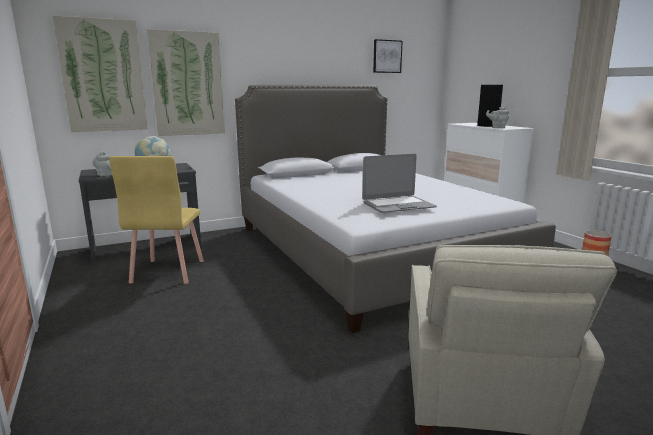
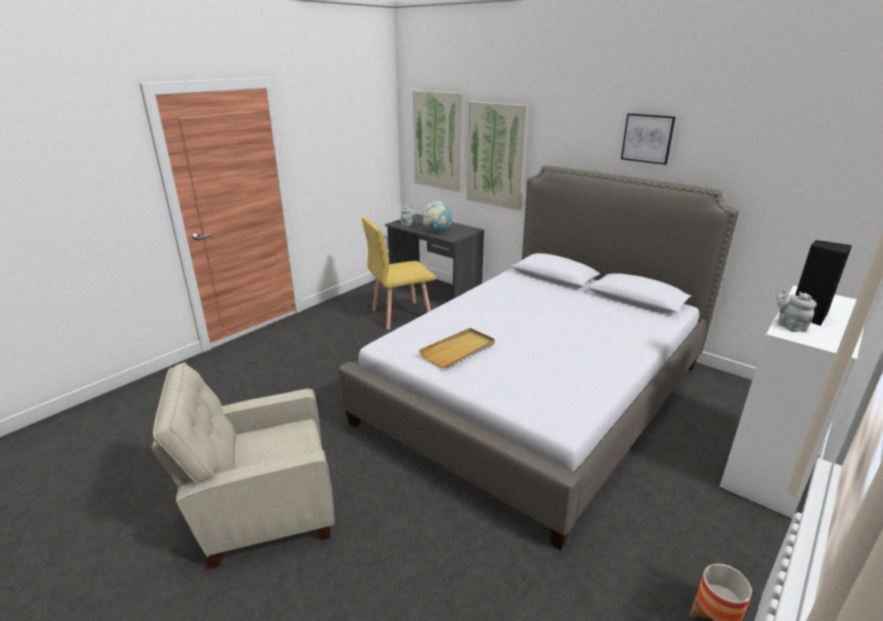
camera: 65 degrees right, 10 degrees up
(387, 56) = (767, 146): picture -> picture (647, 138)
(398, 205) = (458, 350): laptop -> beige tray

